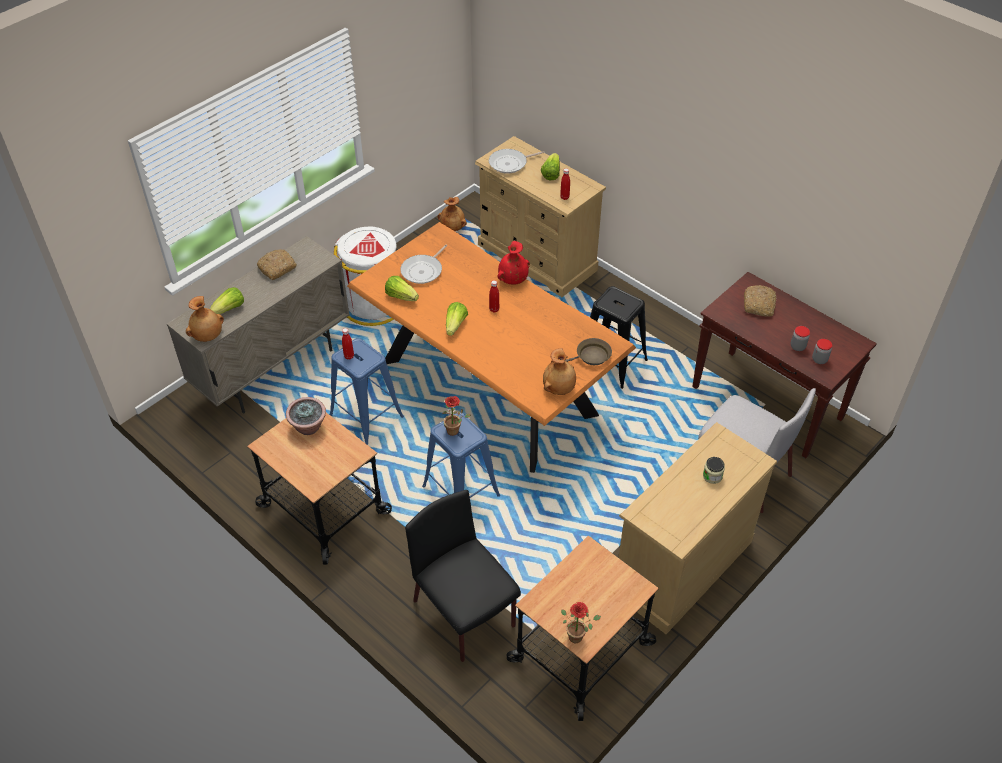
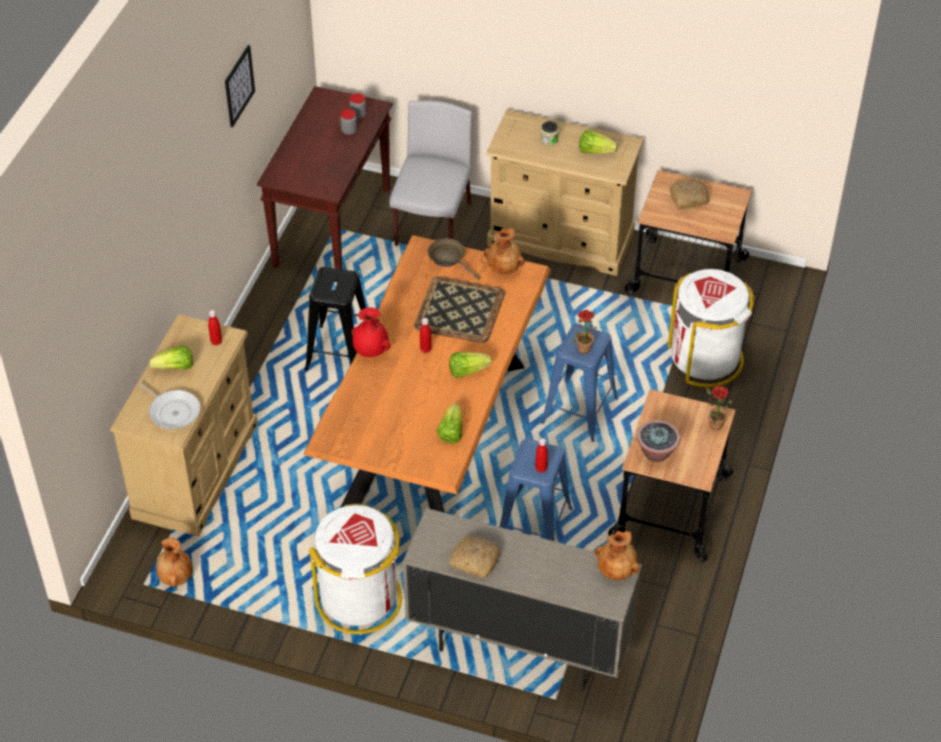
camera: 115 degrees left, 0 degrees up
(229, 309) = (565, 571): lettuce -> lettuce (595, 151)
(423, 271) = (399, 429): frying pan -> none
(465, 614) = (705, 359): black chair -> white trash can
(526, 343) = (459, 309): none -> tray
(578, 636) = (733, 200): potted plant -> potted plant (713, 424)
(759, 305) = (304, 165): bread -> bread (689, 198)
(766, 172) = (239, 86): none -> picture

